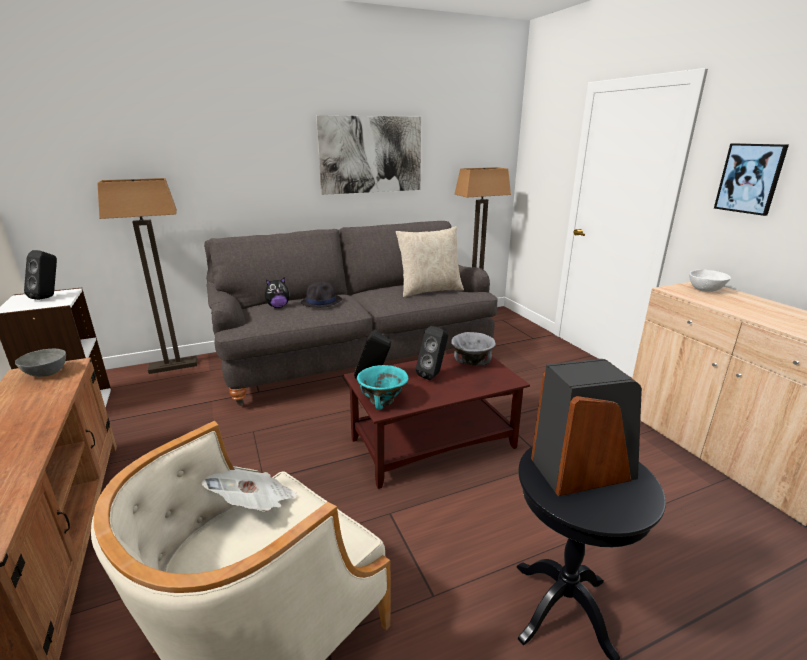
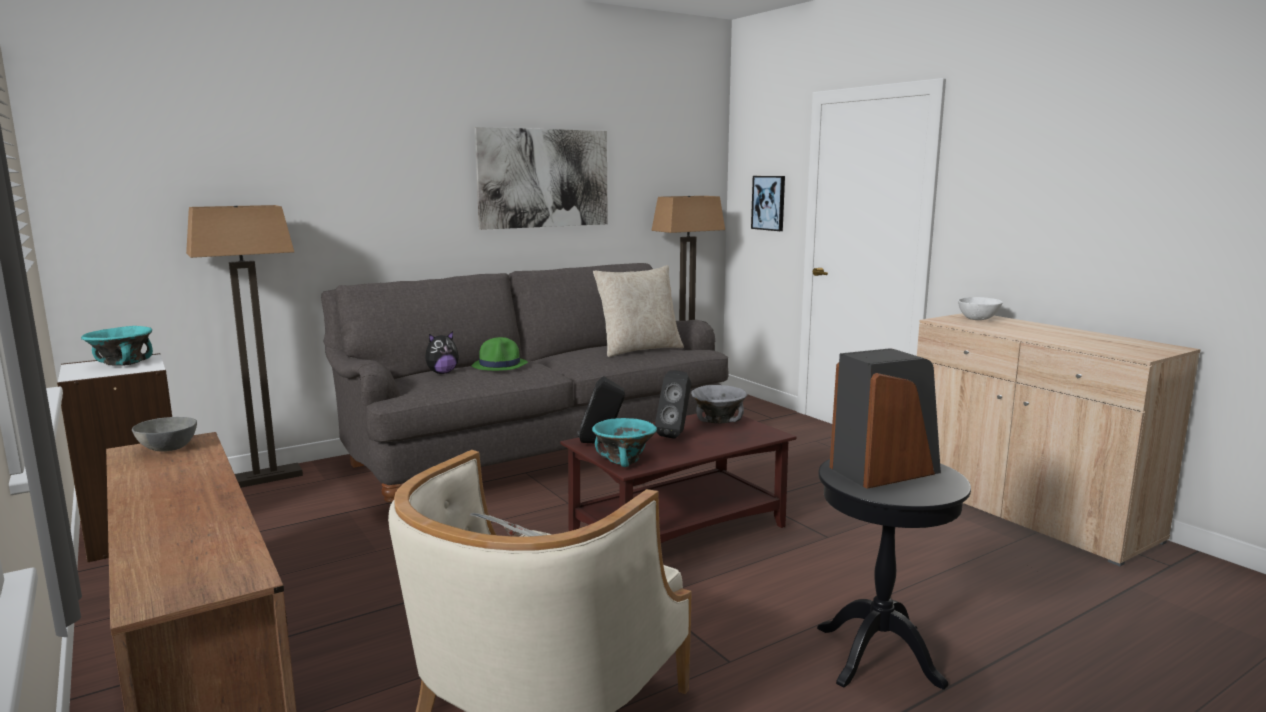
camera: 10 degrees left, 10 degrees down
(49, 297) = (122, 363): black speaker -> turquoise bowl
(322, 301) = (500, 365): black hat -> green hat
(750, 178) = (1006, 193): picture -> picture (769, 203)

